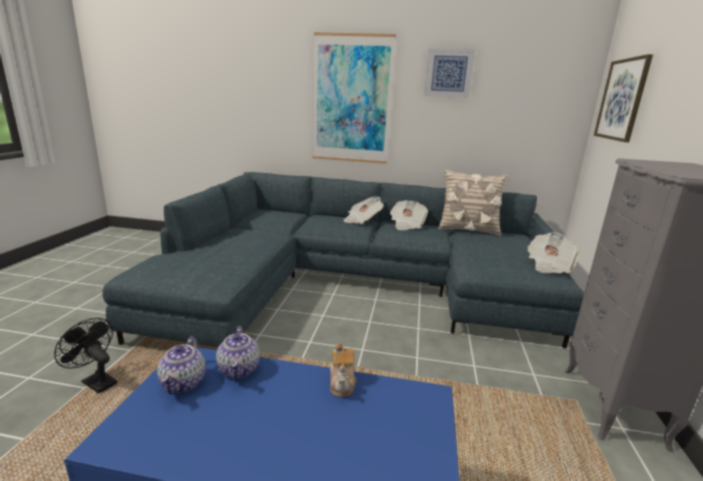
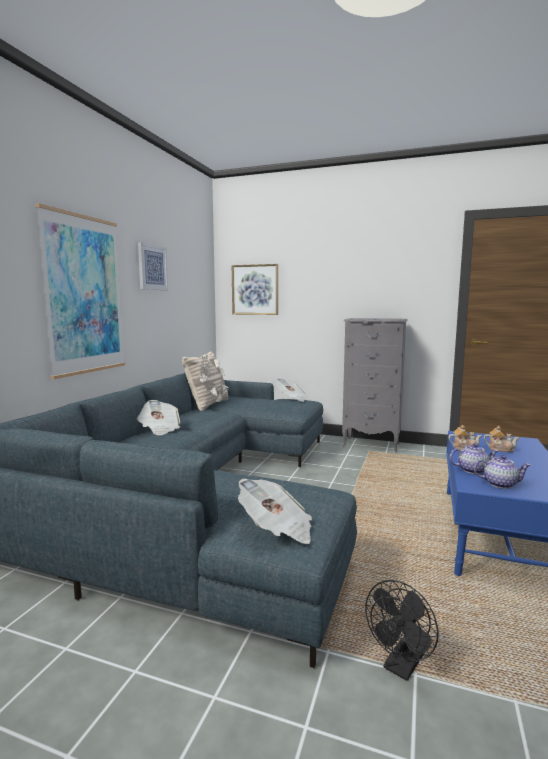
camera: 80 degrees left, 10 degrees down
(344, 429) = (500, 449): none -> teapot
(407, 225) = (187, 416): newspaper -> newspaper (277, 529)

